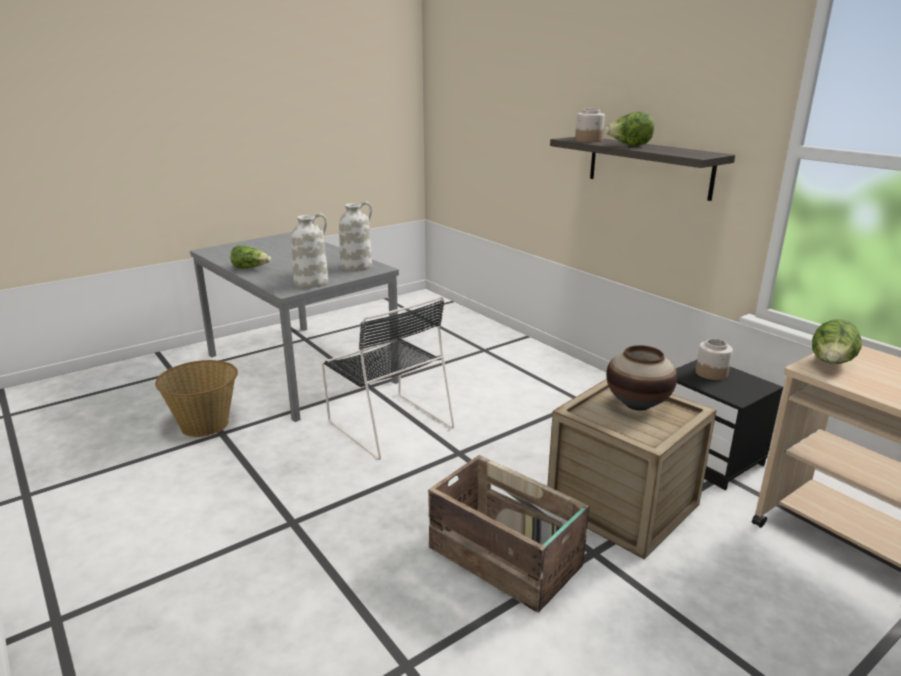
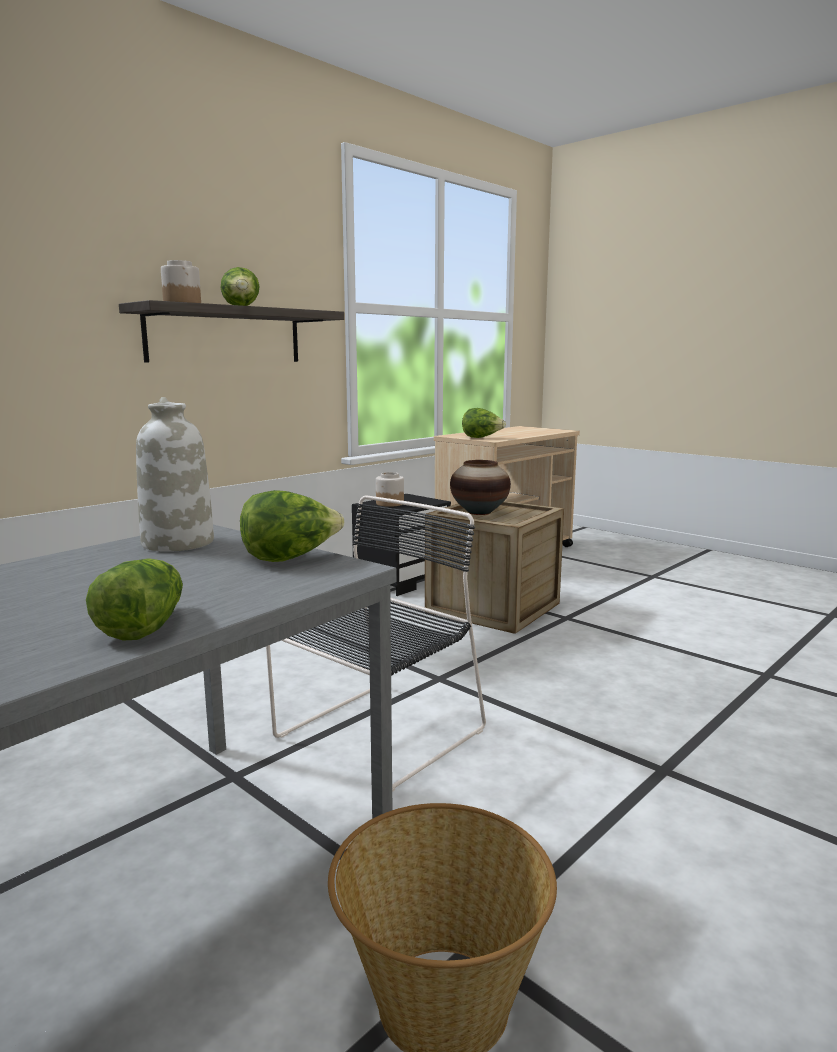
camera: 100 degrees left, 10 degrees down
(312, 282) = (290, 558): white vase -> lettuce
(506, 558) = (605, 646): crate -> none

